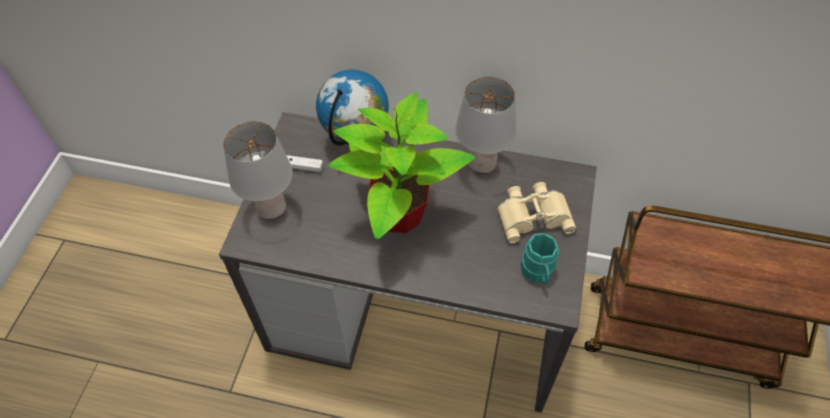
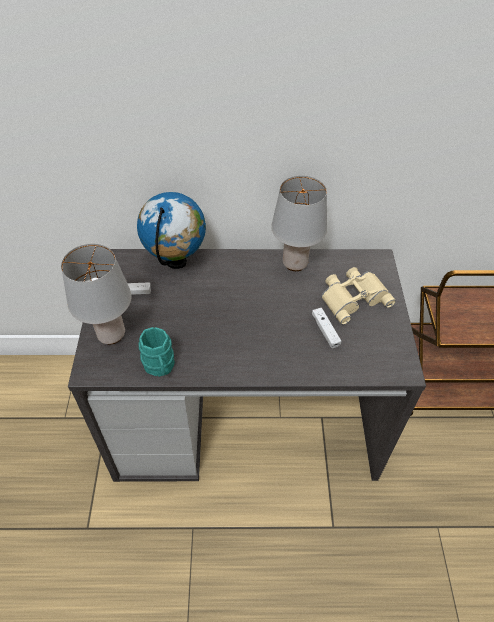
camera: 15 degrees left, 5 degrees down
(398, 215) = (233, 319): potted plant -> none
(490, 246) = (325, 331): none -> white game controller
(538, 273) = (374, 345): turquoise mug -> turquoise mug (160, 367)

